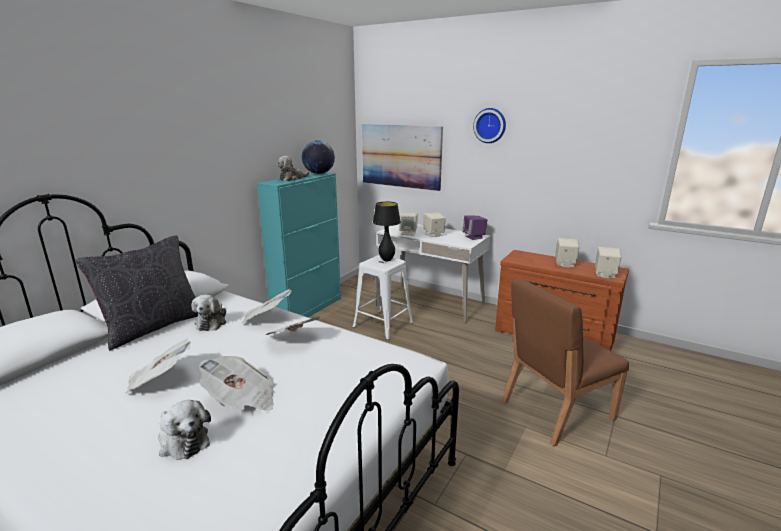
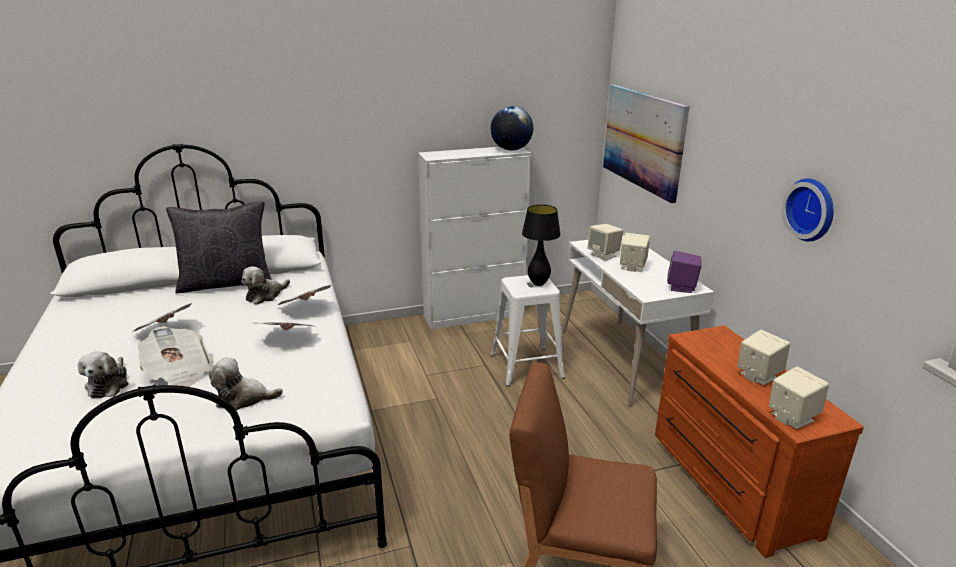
camera: 40 degrees right, 5 degrees up
(292, 178) = (464, 152): plush toy -> plush toy (244, 398)
(308, 309) = (474, 315): turquoise cabinet -> white cabinet
(490, 125) = (741, 117): wall clock -> wall clock (812, 209)

